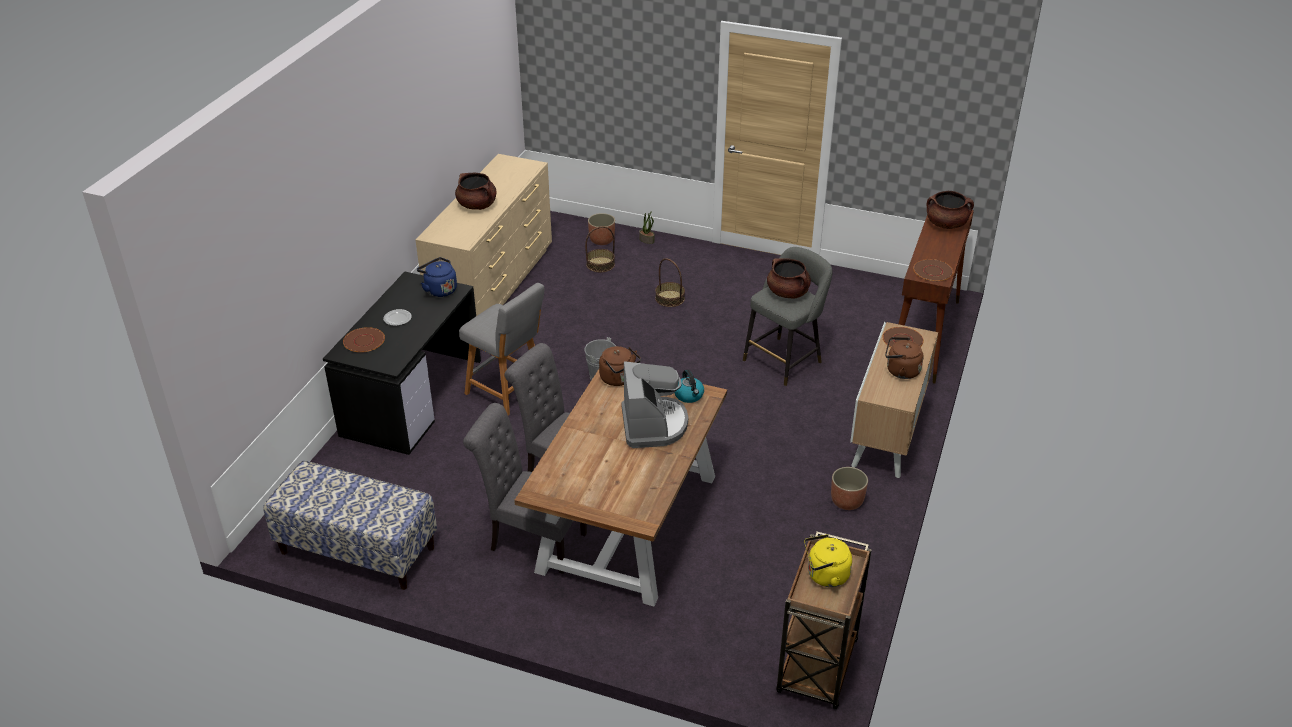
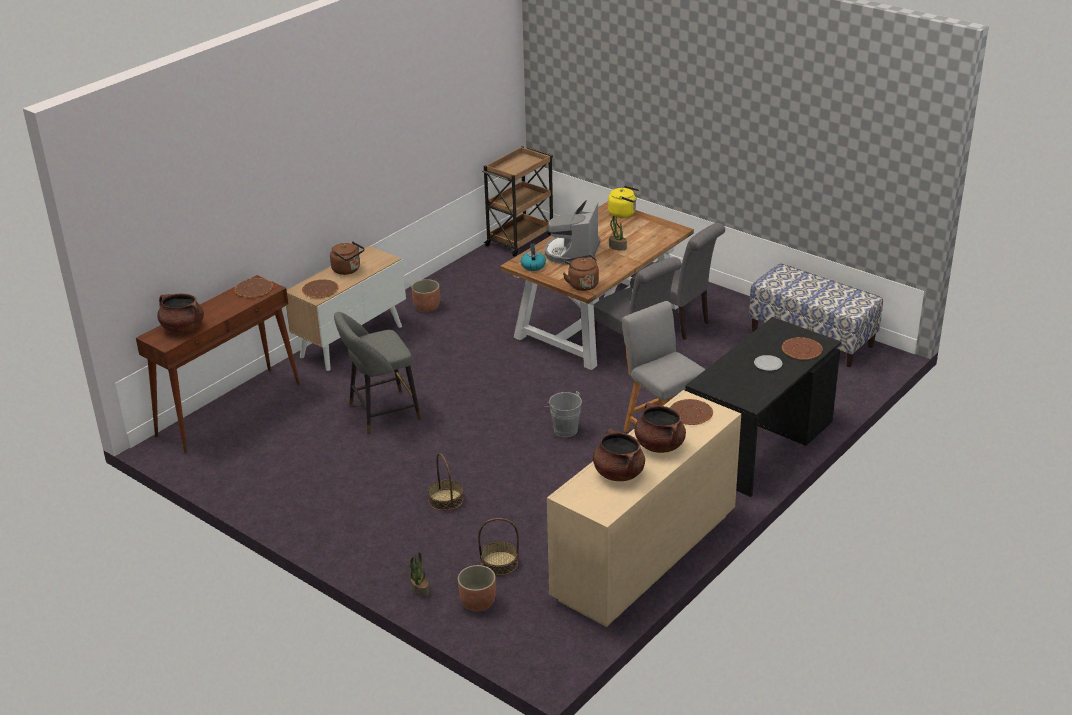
camera: 160 degrees left, 5 degrees down
(439, 290) = (721, 386): blue kettle -> none
(458, 232) = (690, 413): none -> brown plate
(603, 445) = (617, 247): none -> potted plant
(788, 293) = (374, 346): brown cooking pot -> brown cooking pot (618, 473)
(825, 576) = (518, 167): yellow kettle -> yellow kettle (624, 213)

